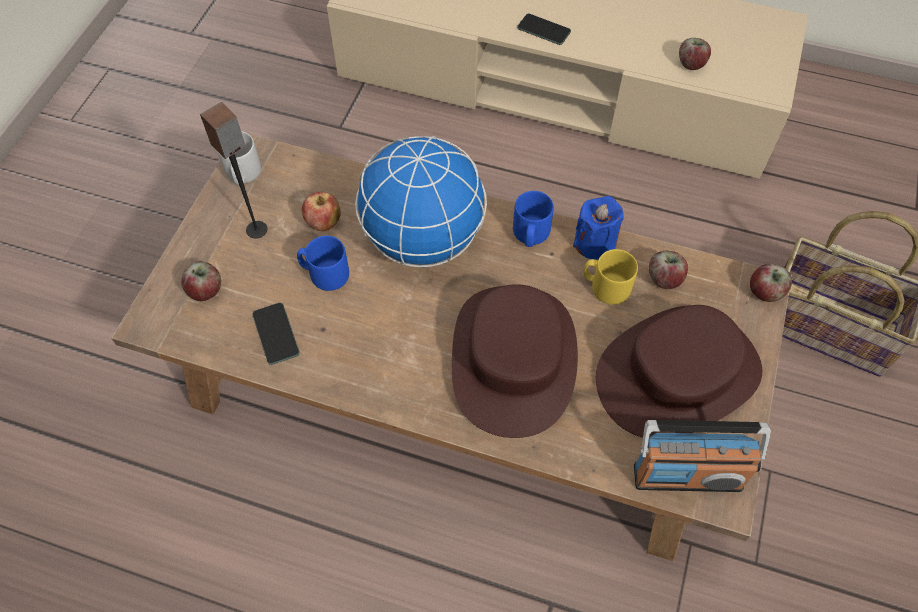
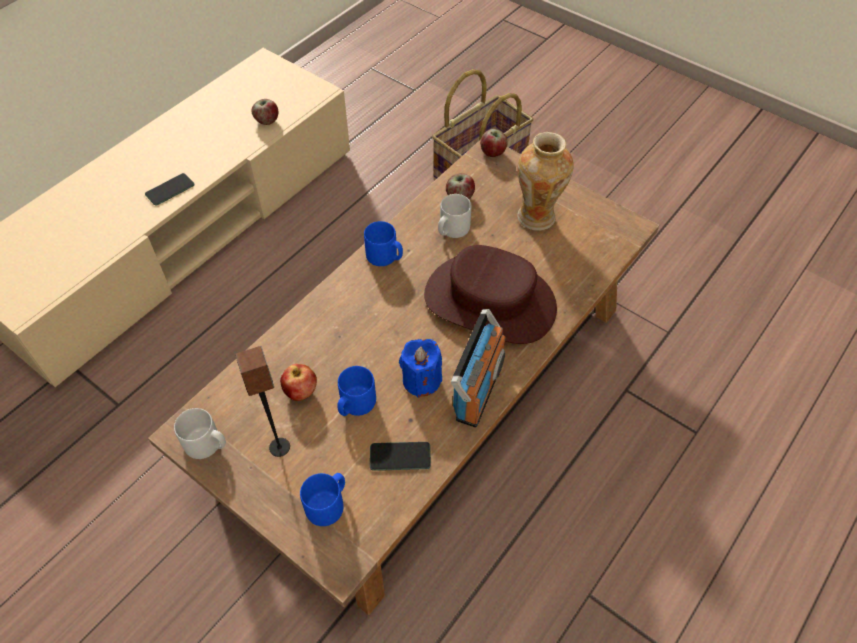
camera: 70 degrees left, 5 degrees down
(206, 291) = (328, 504): apple -> blue mug
(423, 238) = (354, 325): globe -> none
(595, 243) = (411, 223): blue candle -> blue candle (421, 380)
(605, 287) = (452, 230): yellow mug -> grey mug
(678, 375) = (537, 217): brown hat -> vase
(687, 475) = (611, 239): radio -> radio (478, 389)

